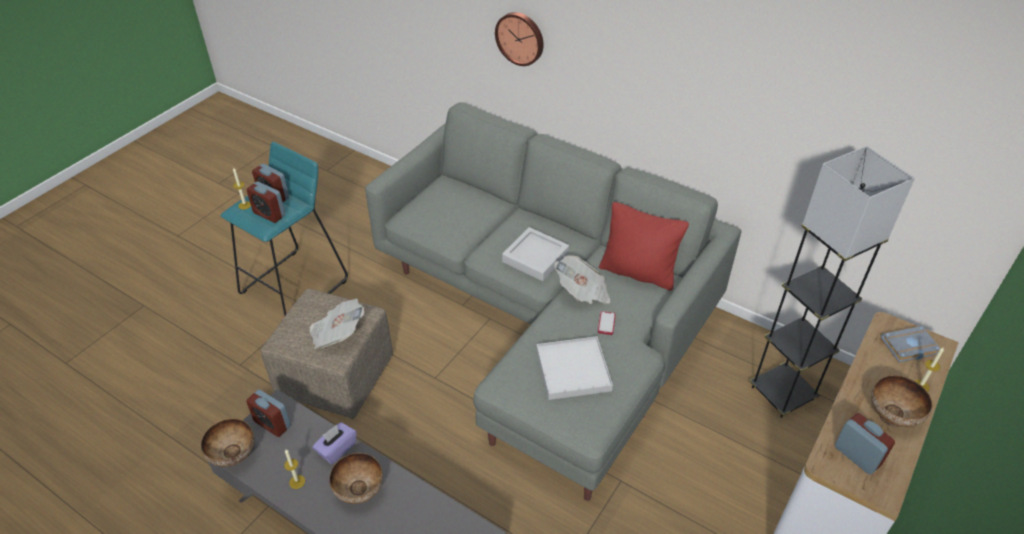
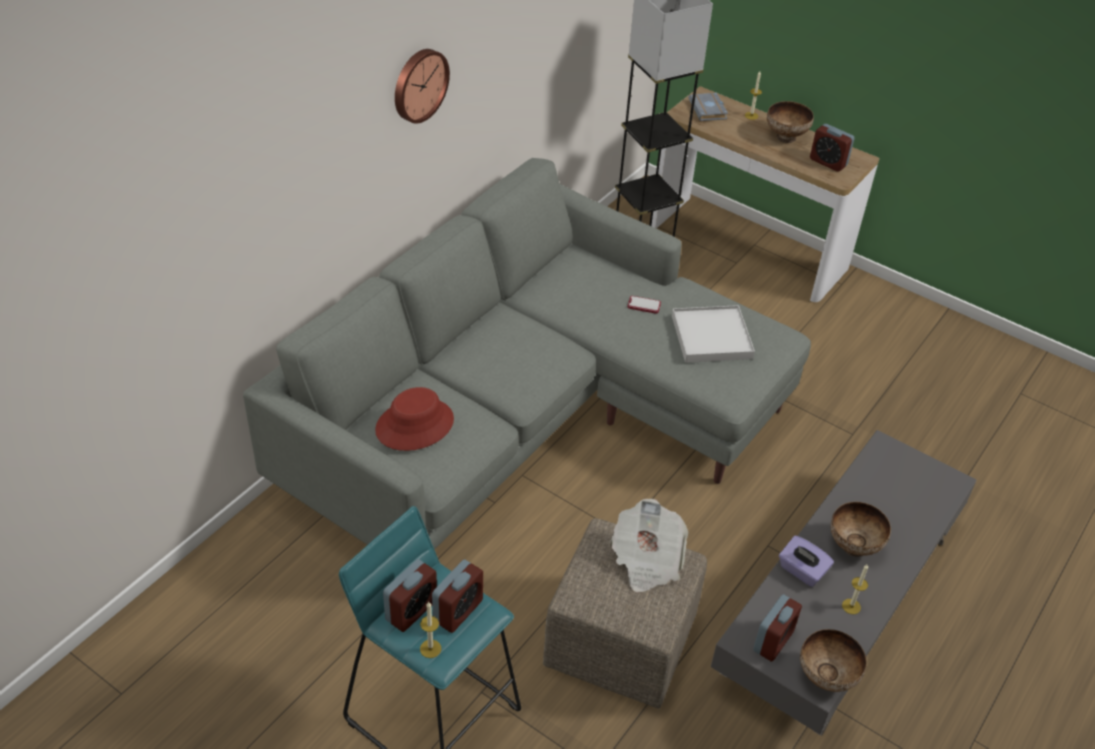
camera: 90 degrees left, 0 degrees up
(452, 203) = (414, 425): none -> red hat
(520, 38) = (306, 191): wall clock -> wall clock (418, 84)
(535, 258) = (534, 351): grey tray -> none
(582, 292) = (595, 318): newspaper -> none
(638, 272) = (563, 273): red pillow -> none
(857, 456) = (828, 162): alarm clock -> alarm clock turned 105 degrees counterclockwise

